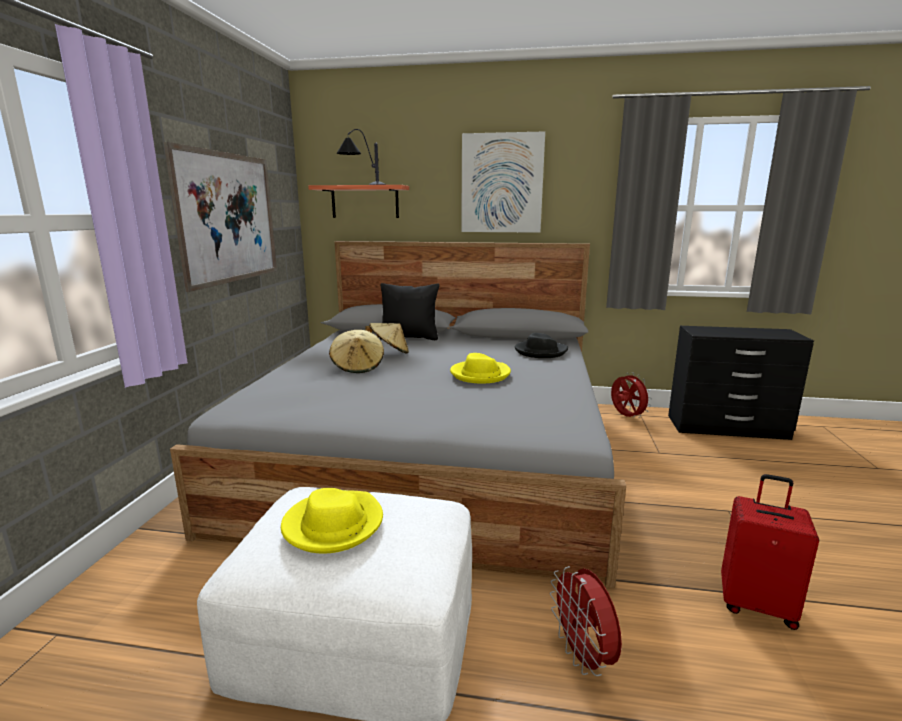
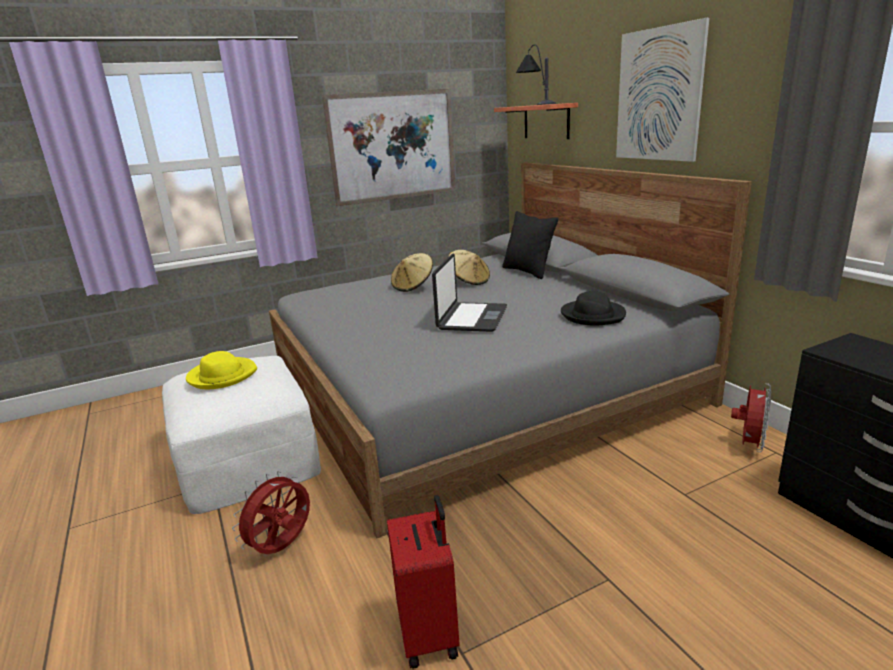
camera: 55 degrees right, 5 degrees up
(480, 374) = (471, 318): yellow hat -> laptop

